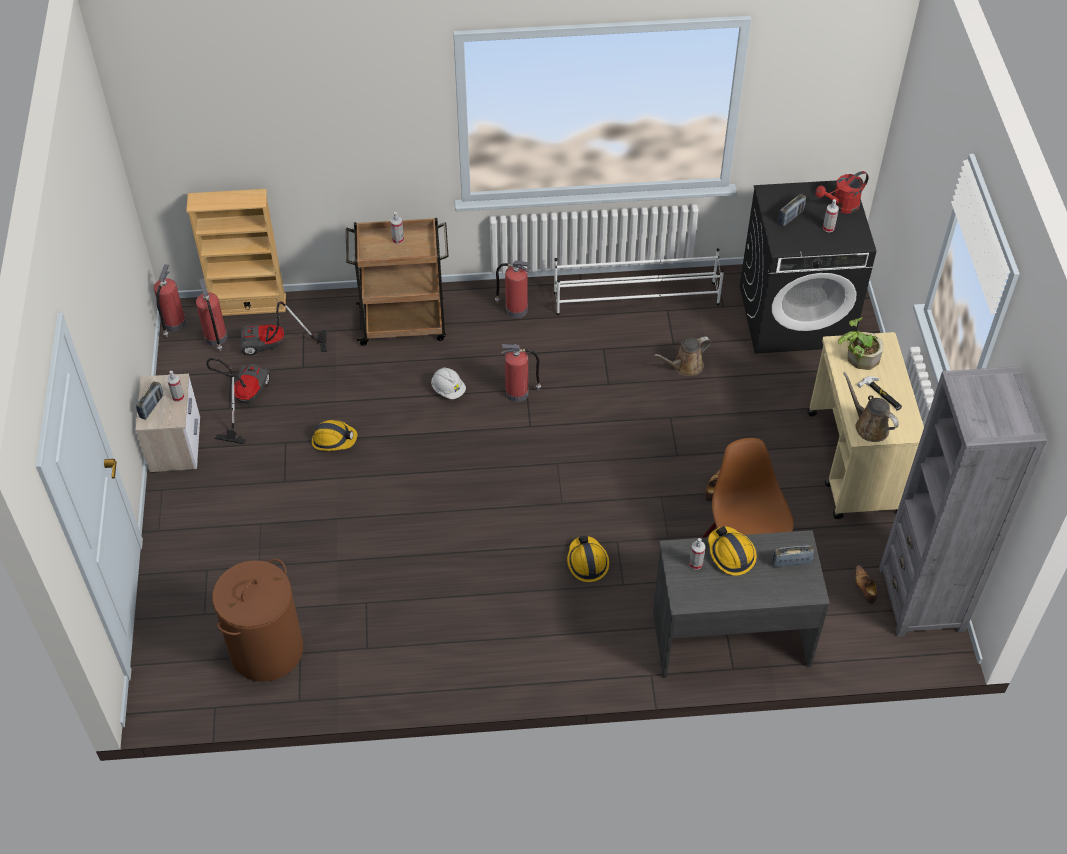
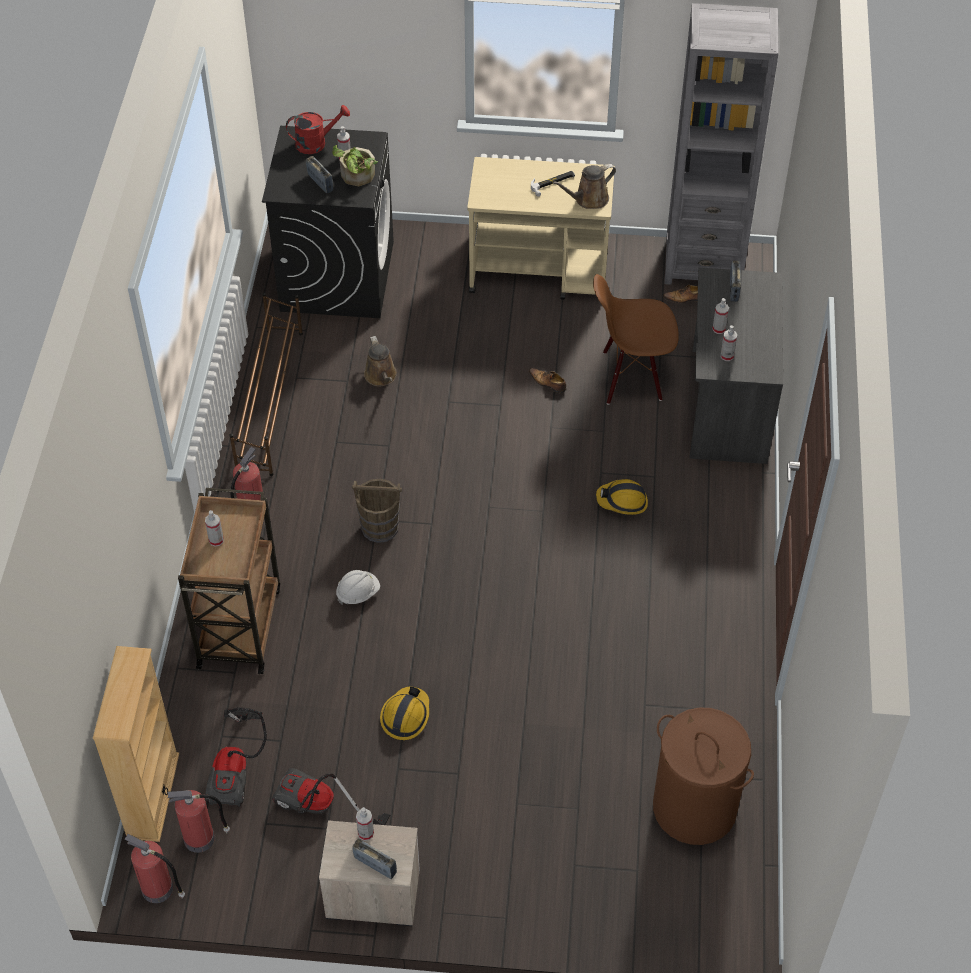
camera: 80 degrees left, 0 degrees up
(518, 393) = (380, 527): fire extinguisher -> brown bucket
(637, 298) = (271, 400): white shoe rack -> brown shoe rack
(730, 554) = (719, 329): hard hat -> spray bottle
(841, 206) = (316, 143): red watering can -> red watering can turned 90 degrees counterclockwise
(858, 357) = (501, 188): potted plant -> potted plant (356, 178)

